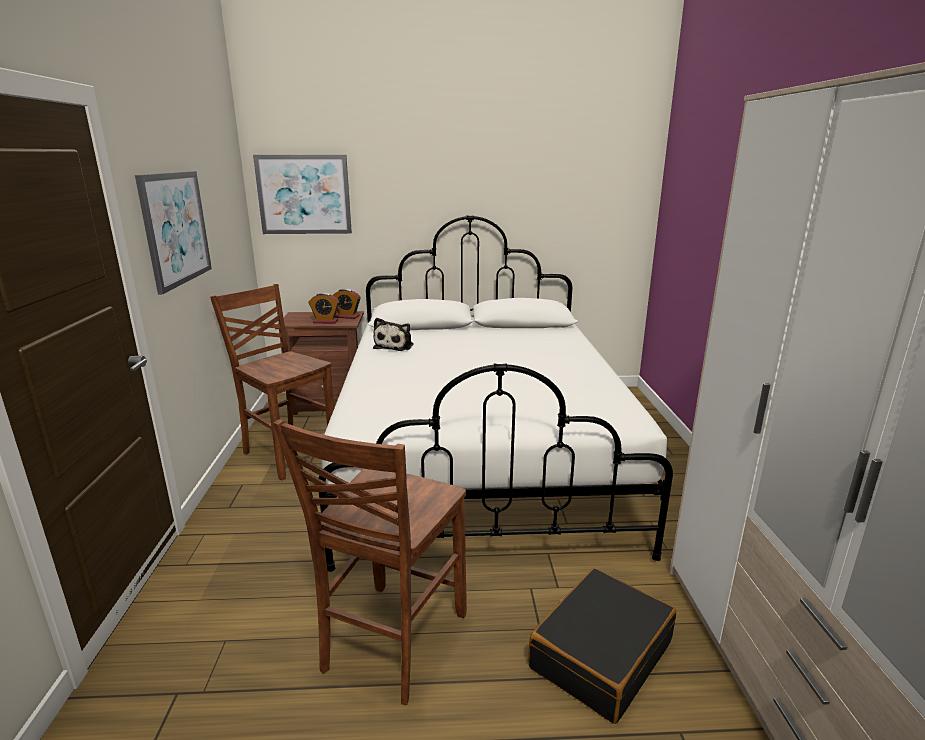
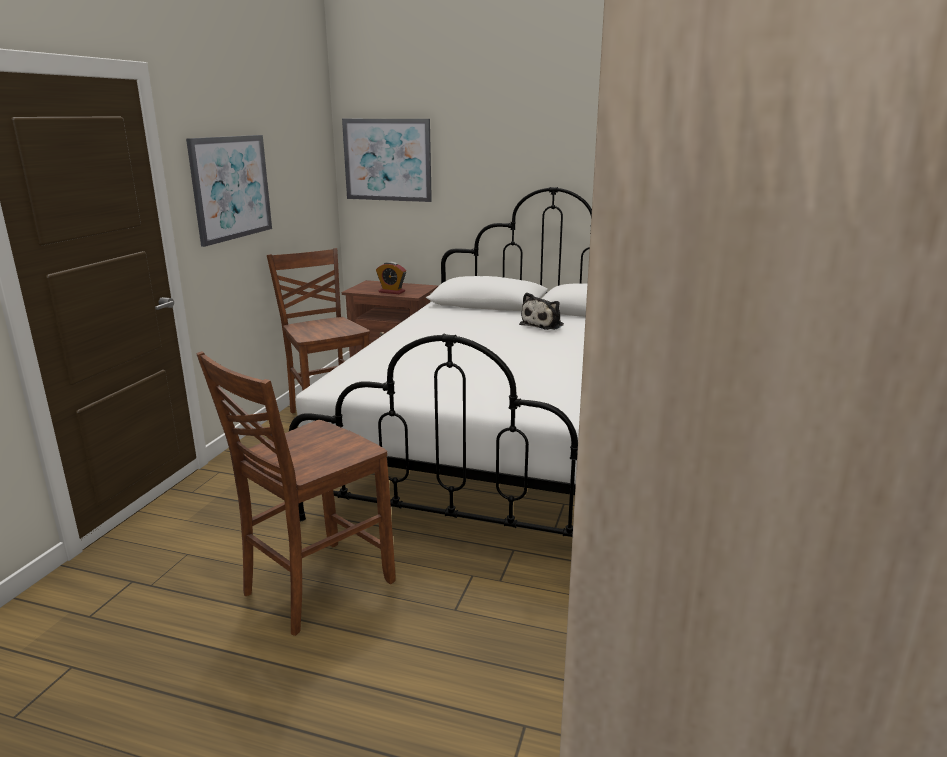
camera: 20 degrees right, 0 degrees up
(347, 316) = (416, 289): alarm clock -> none
(395, 346) = (439, 321): plush toy -> plush toy (543, 324)
(600, 654) = (497, 644): black suitcase -> none

